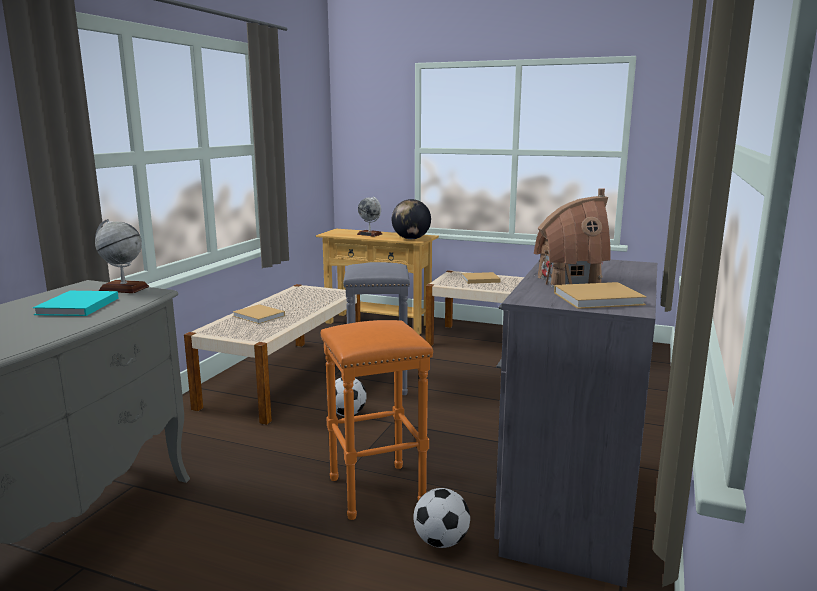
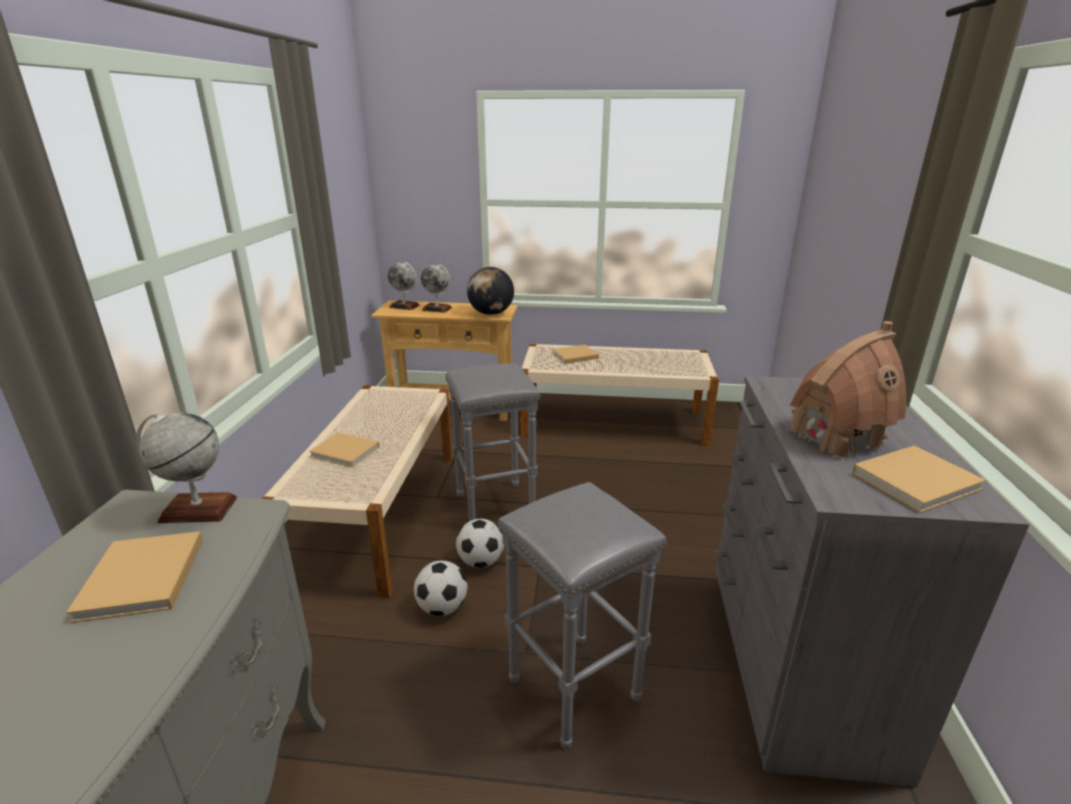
camera: 15 degrees left, 10 degrees up
(76, 307) = (141, 580): turquoise book -> beige book
(345, 232) = (404, 306): none -> globe
(378, 489) = (574, 685): orange stool -> grey stool
(441, 541) = (688, 762): football -> football (442, 607)

